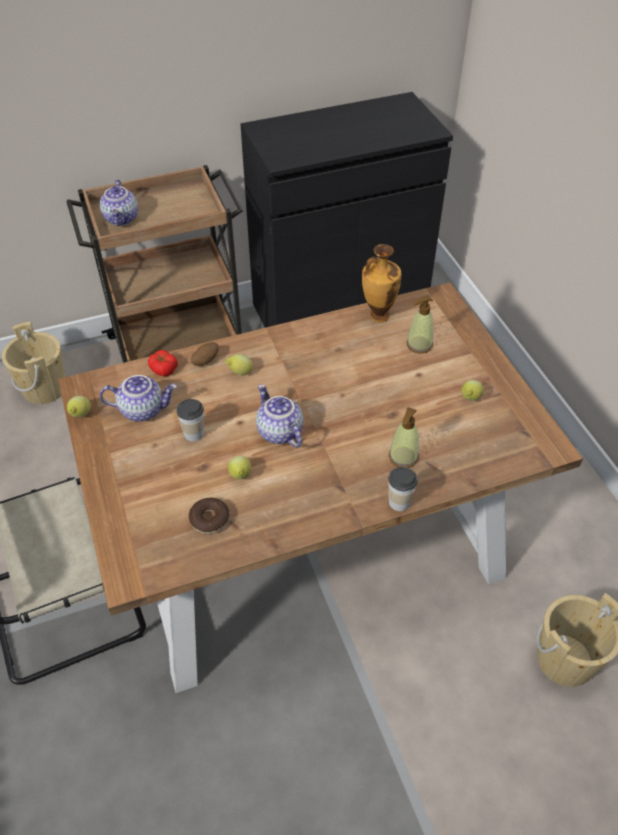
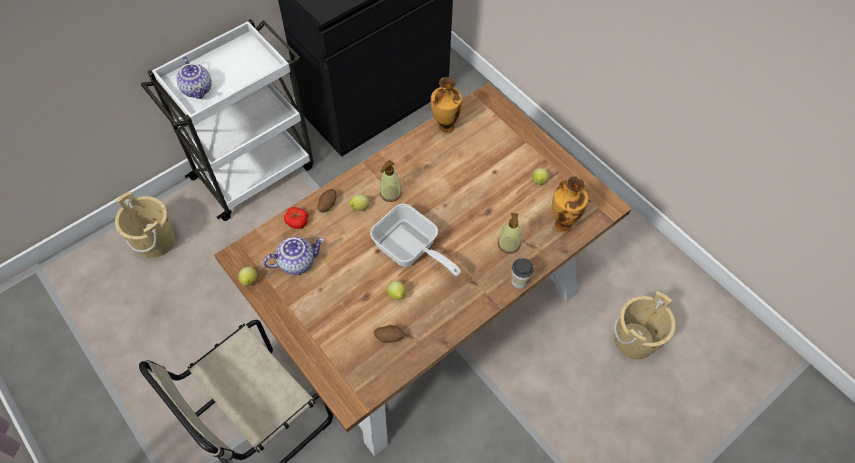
camera: 20 degrees left, 10 degrees up
(178, 346) = (255, 171): brown cart -> white cart
(194, 433) = (346, 271): cup -> none
(209, 519) = (389, 337): donut -> potato
(278, 432) = (410, 250): teapot -> frying pan
(419, 345) = (485, 146): soap dispenser -> soap dispenser (390, 193)
(482, 452) = (562, 224): none -> vase

